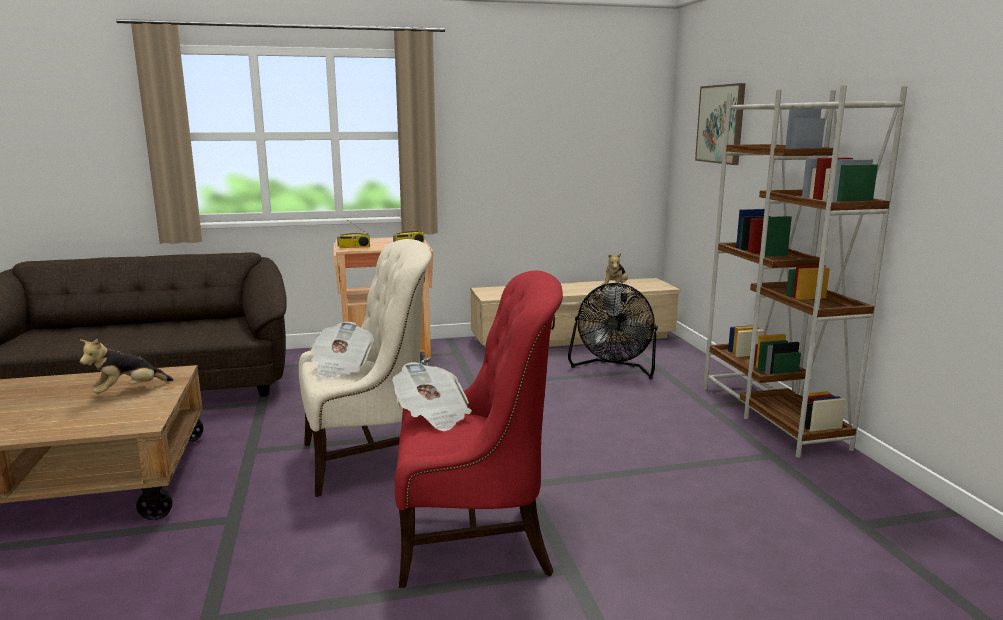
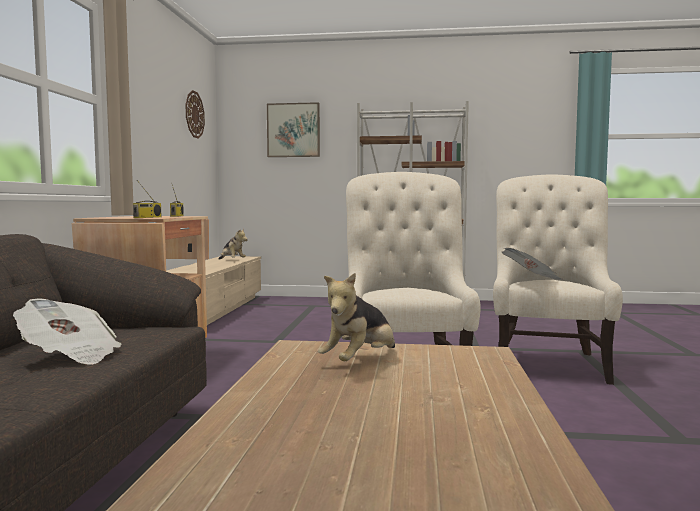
camera: 70 degrees left, 10 degrees down
(128, 391) = (360, 361): plush toy -> plush toy turned 60 degrees clockwise
(341, 367) = (404, 288): newspaper -> newspaper (70, 355)
(476, 538) = (548, 363): red armchair -> beige armchair
(602, 113) = (194, 114): none -> wall clock
(612, 367) = (293, 312): black fan -> none

